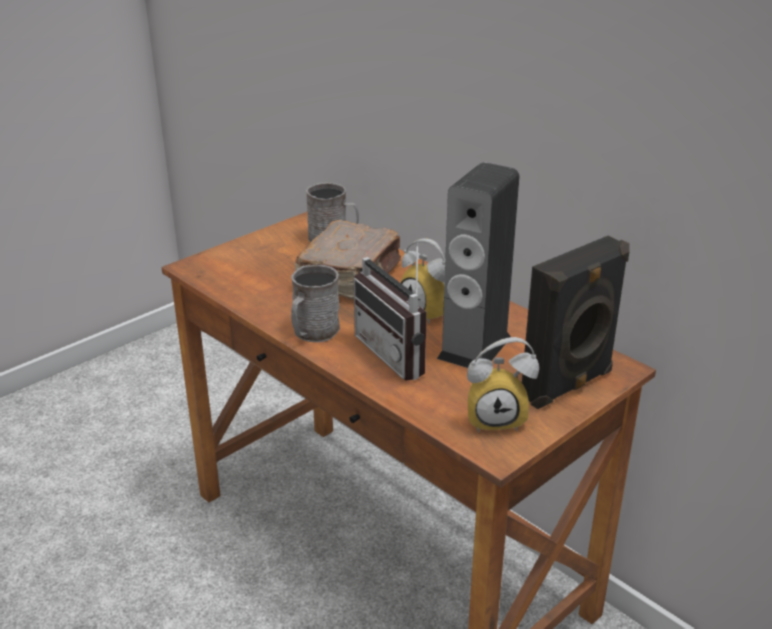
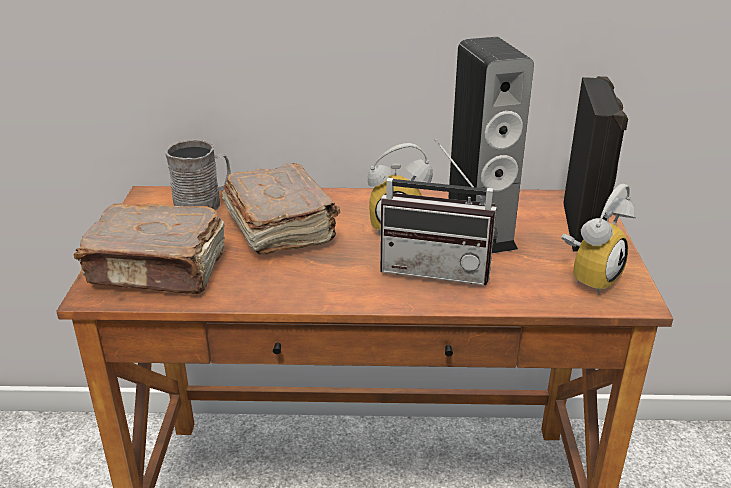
camera: 45 degrees left, 0 degrees up
(242, 269) = (159, 269): none -> brown book
(313, 333) = (337, 290): grey mug -> none

